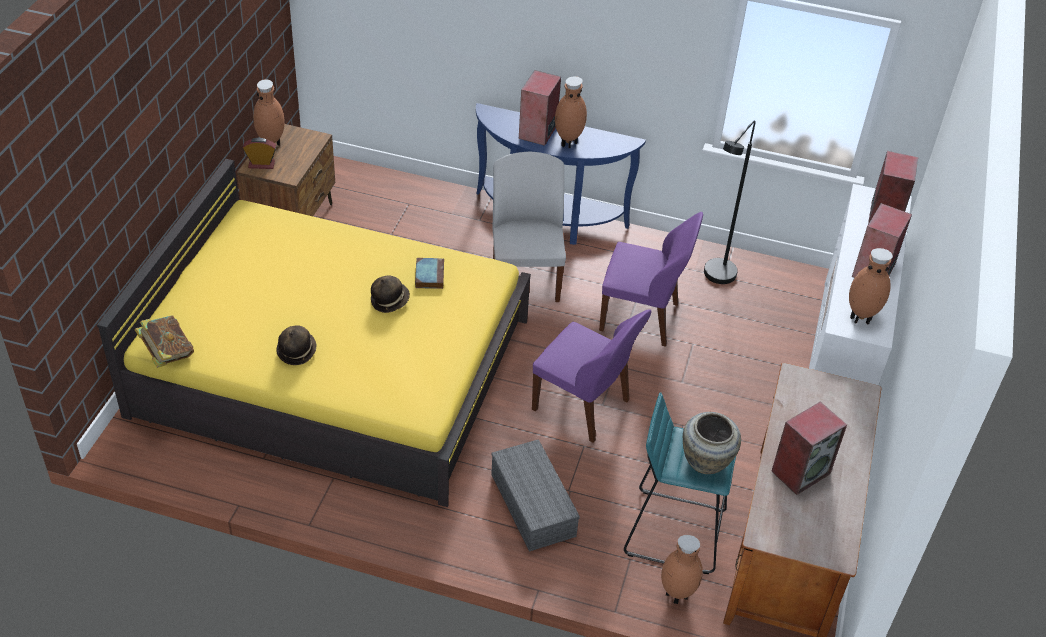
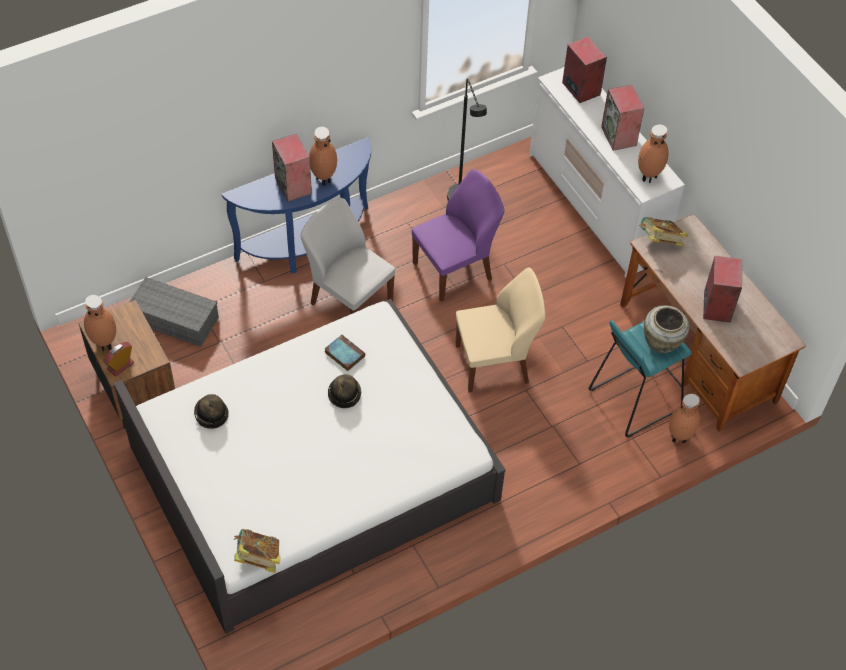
camera: 45 degrees left, 10 degrees up
(296, 351) = (336, 481): hat -> hat (211, 415)
(332, 367) = (312, 473): yellow bed -> white bed
(534, 505) = (545, 453): grey storage box -> grey storage box (176, 319)
(583, 406) = (494, 364): purple chair -> beige chair
(812, 382) = (659, 241): none -> book

